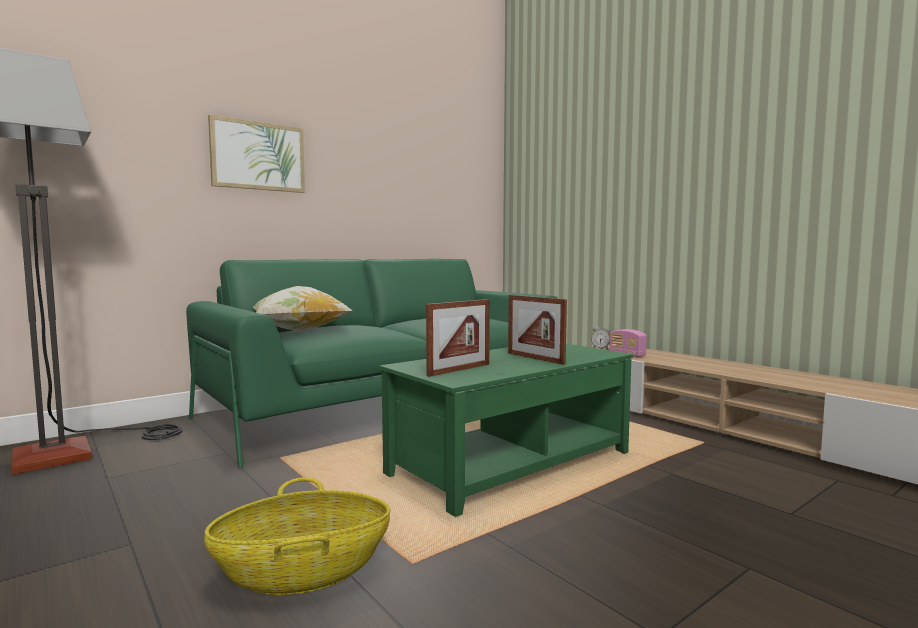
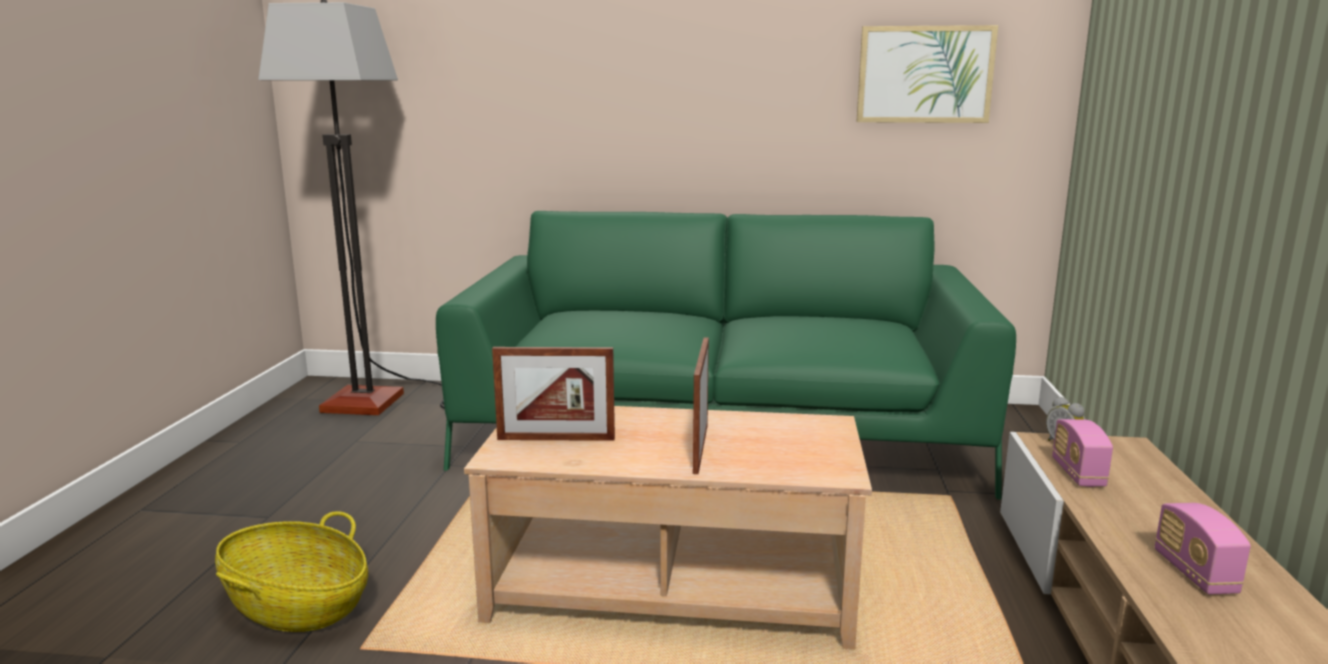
camera: 45 degrees right, 10 degrees up
(258, 156) = (603, 64): picture -> picture (924, 74)
(299, 331) = (574, 317): pillow -> none
(510, 463) = (673, 585): green coffee table -> beige coffee table
(723, 367) = (1194, 573): none -> radio

